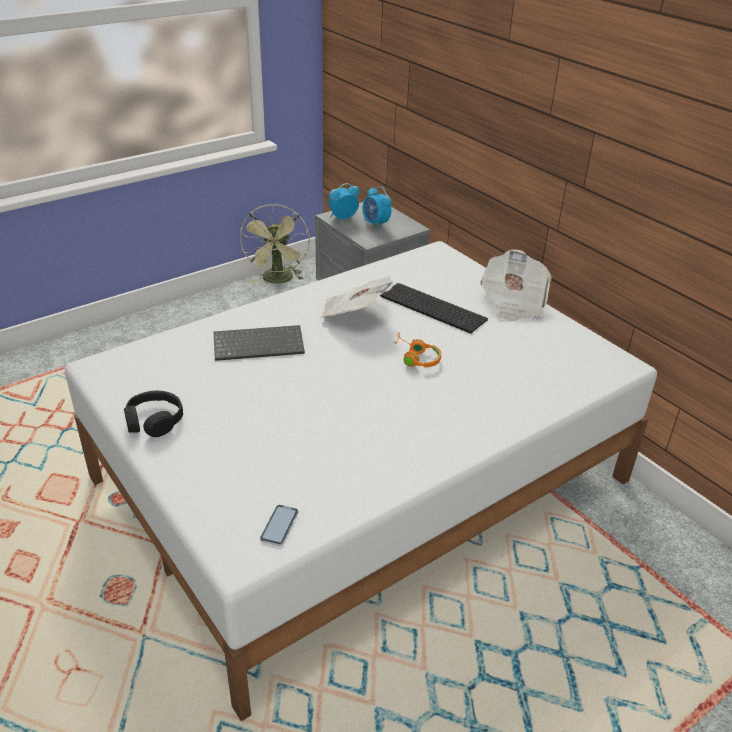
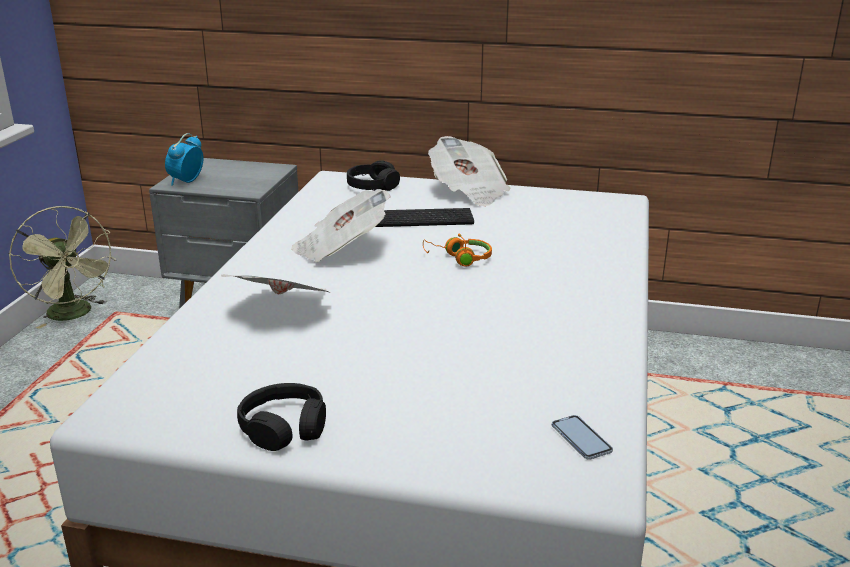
camera: 40 degrees left, 10 degrees down
(260, 344) = (284, 310): keyboard -> newspaper
(376, 224) = (233, 176): alarm clock -> none
(452, 269) = (372, 186): none -> black headphones

